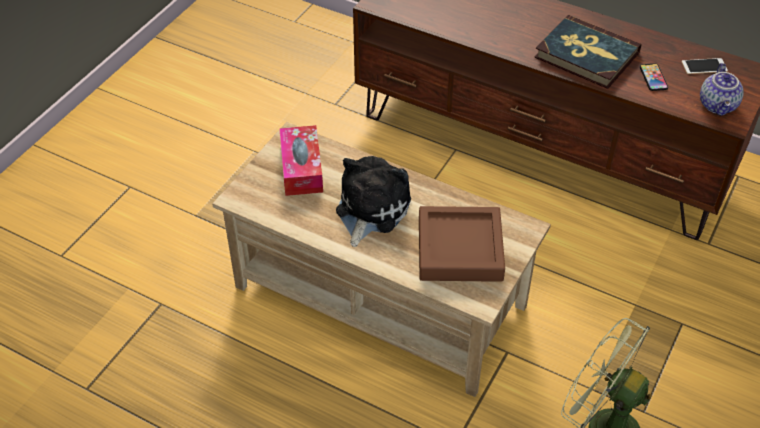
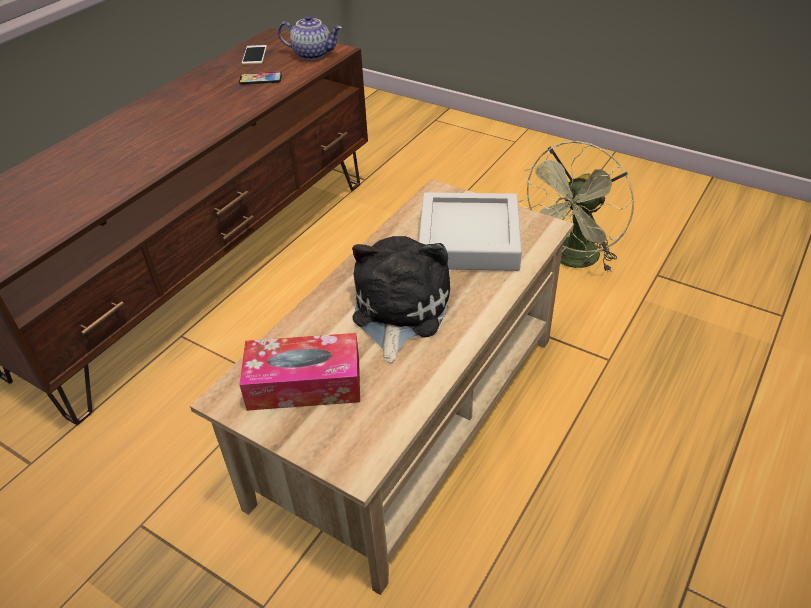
camera: 85 degrees left, 5 degrees down
(370, 209) = (398, 311): plush toy -> plush toy turned 75 degrees clockwise
(460, 249) = (469, 239): brown tray -> grey tray
(586, 55) = (207, 111): book -> none

